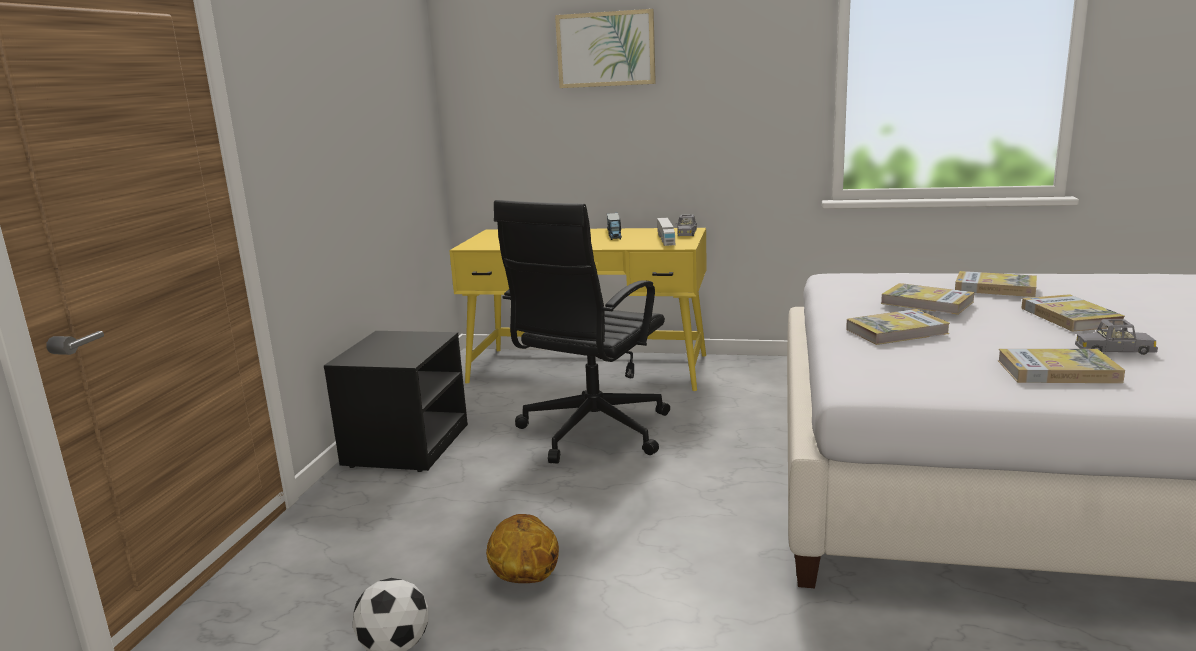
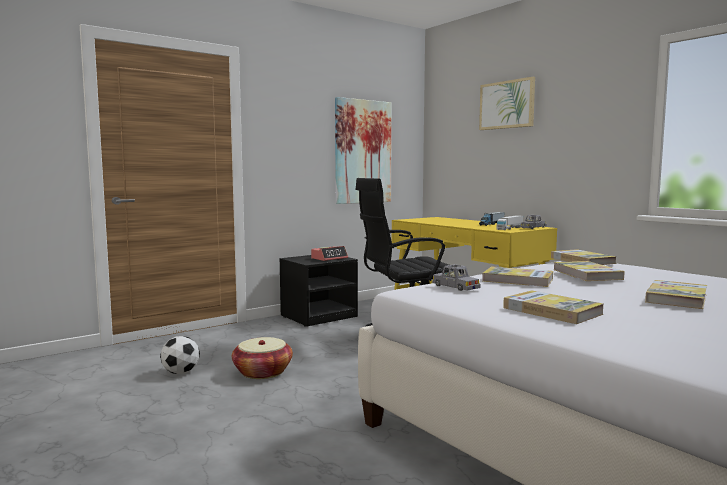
camera: 40 degrees right, 10 degrees down
(383, 137) = (363, 152): none -> picture
(412, 342) = (329, 258): none -> alarm clock
(524, 579) = (262, 372): basketball -> basket
(995, 288) = (675, 279): book -> book (582, 260)
(1114, 351) = (640, 315): grey toy car -> grey toy car (455, 287)

